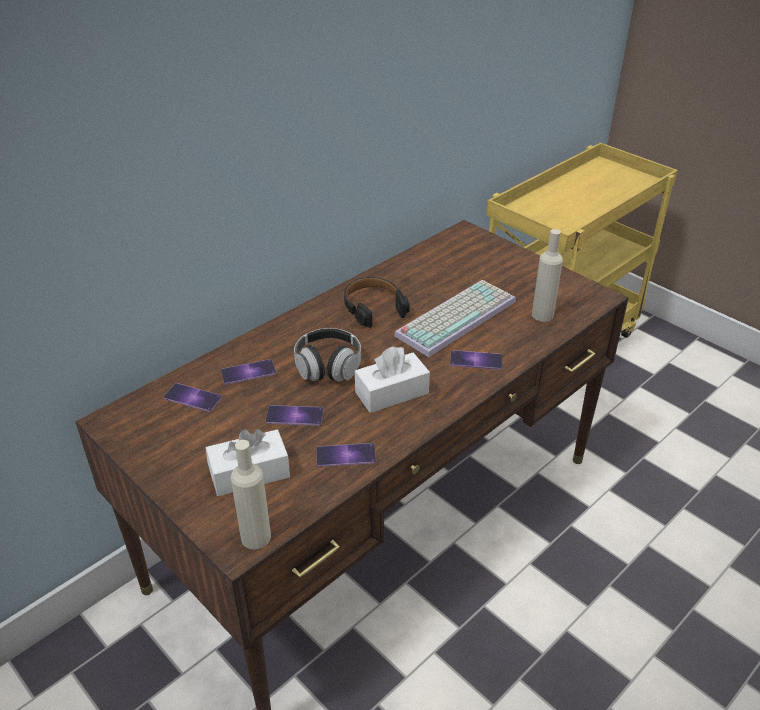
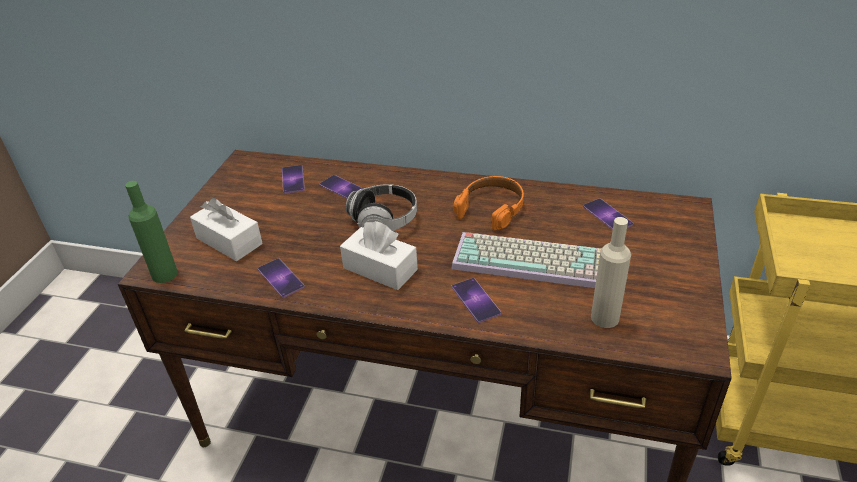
camera: 60 degrees right, 0 degrees up
(256, 537) = (164, 274): beige bottle -> green bottle
(294, 416) = (309, 232): phone -> phone (607, 215)
(373, 307) = (491, 208): black headphones -> orange headphones

